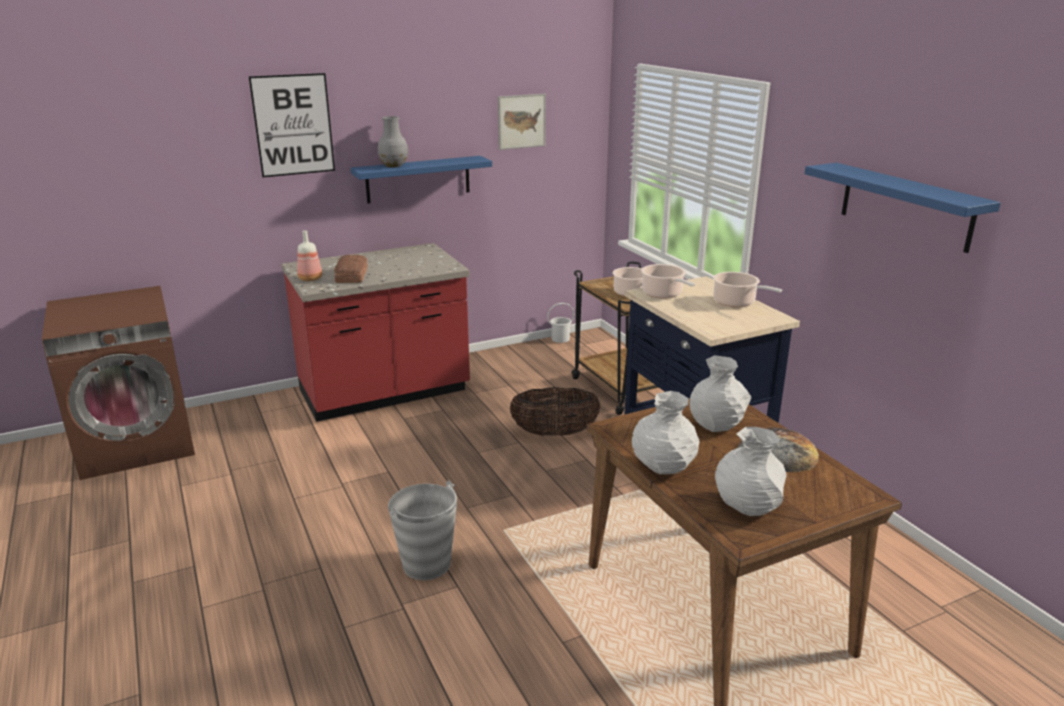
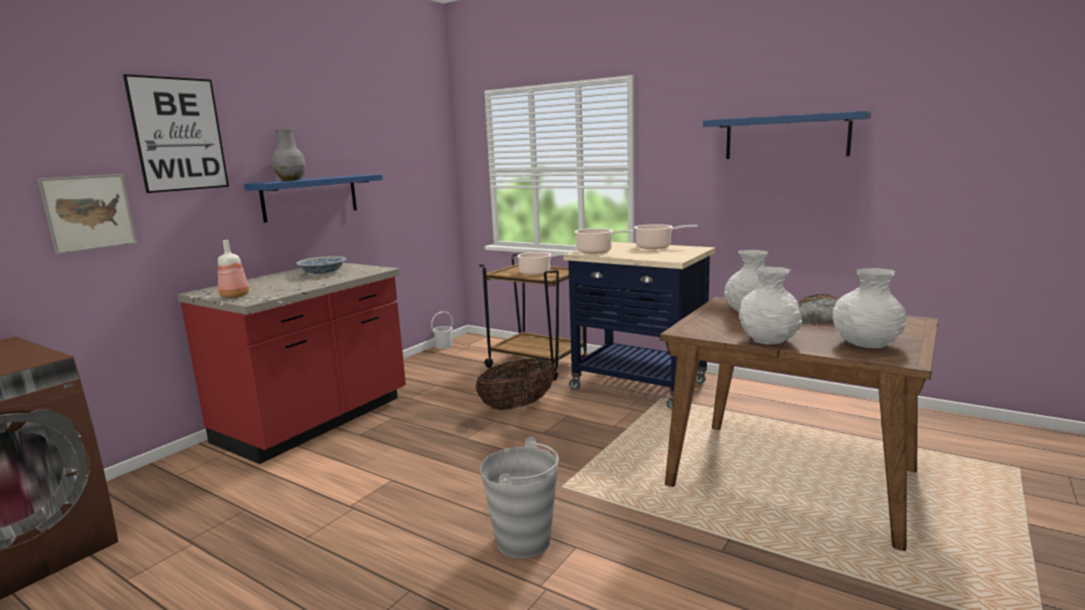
camera: 30 degrees left, 10 degrees down
(350, 275) = (280, 288): bread -> none
(404, 261) = (323, 273): none -> bowl
(521, 121) = (392, 143): picture -> picture (89, 212)

